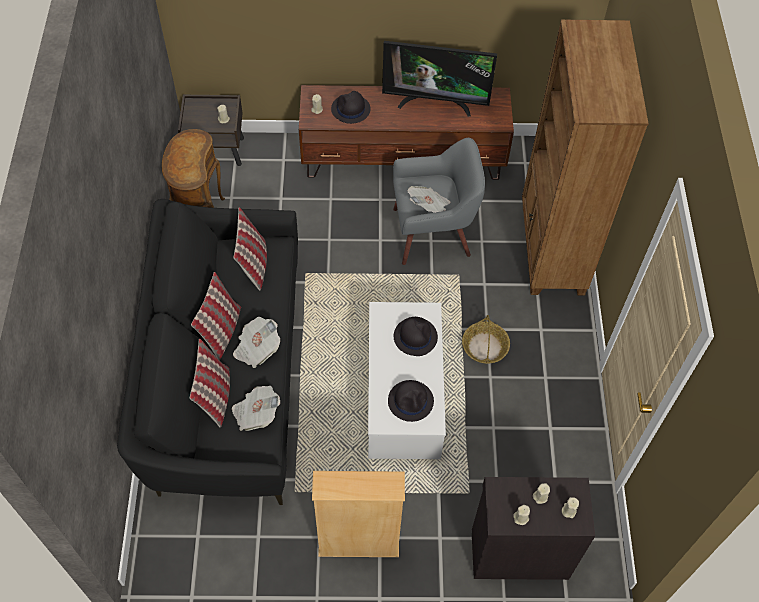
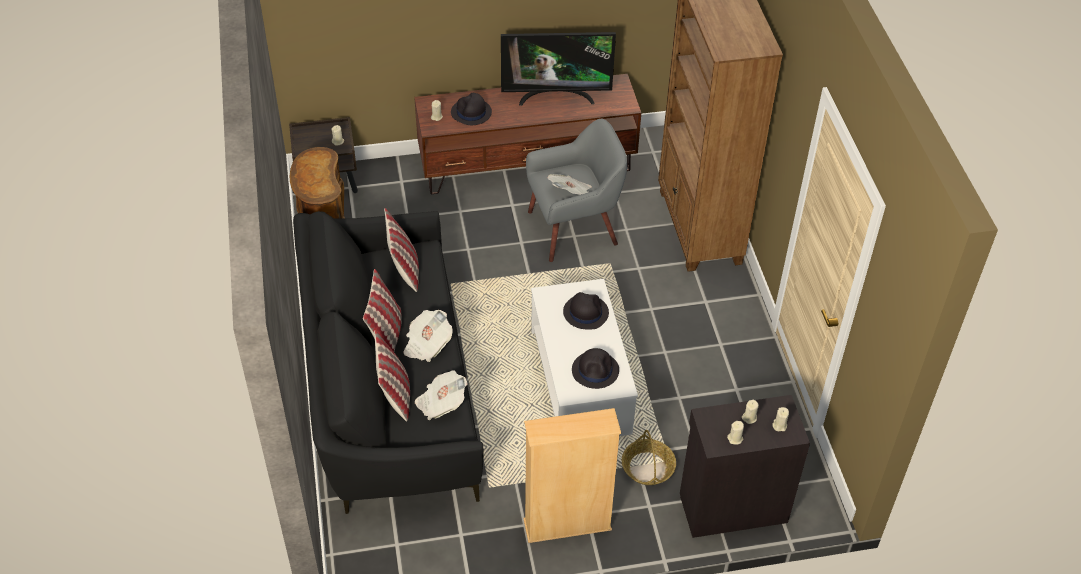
camera: 10 degrees left, 10 degrees down
(485, 347) = (653, 325): basket -> basket (648, 468)

